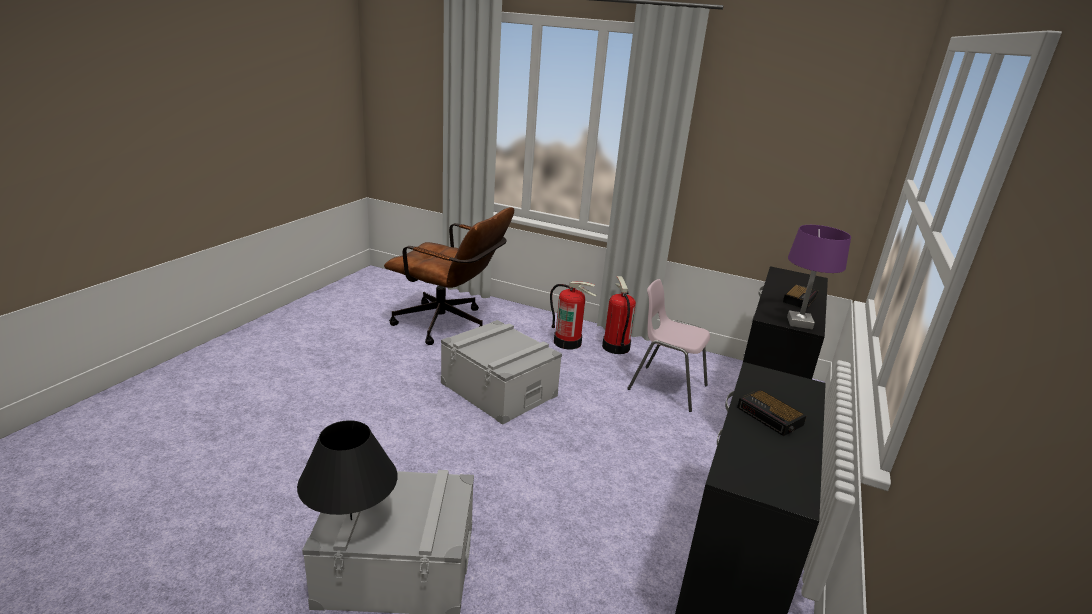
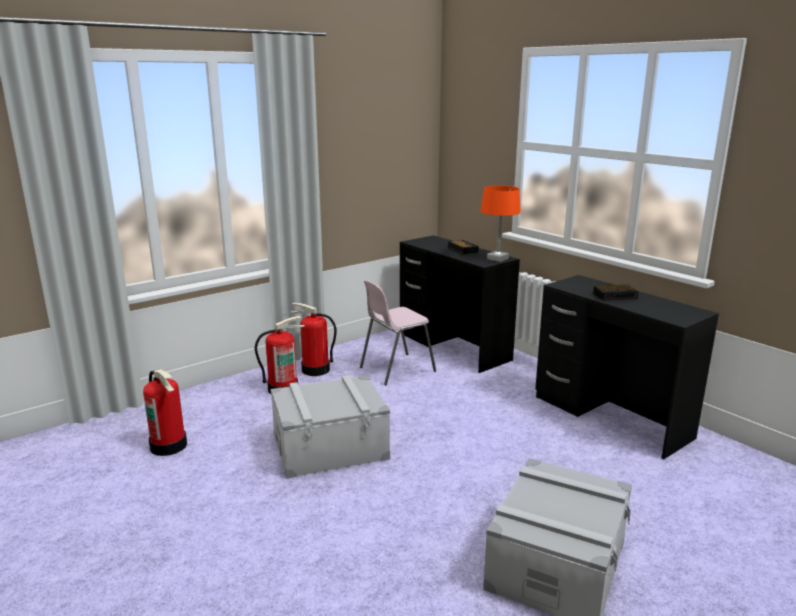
camera: 60 degrees left, 5 degrees down
(351, 519) = (577, 529): black table lamp -> none
(449, 326) = (169, 446): brown office chair -> fire extinguisher
(799, 323) = (497, 259): purple table lamp -> orange table lamp

